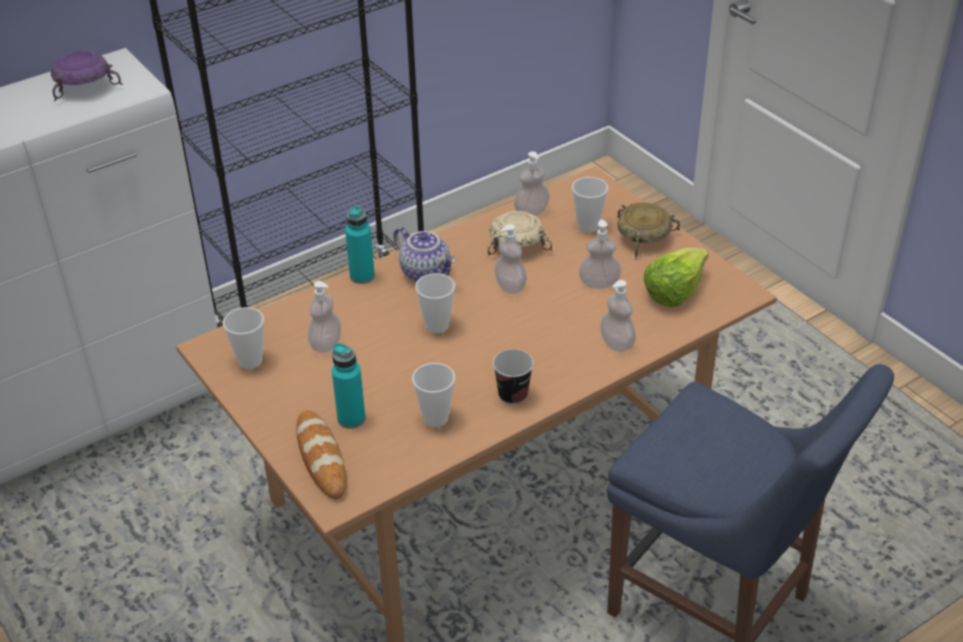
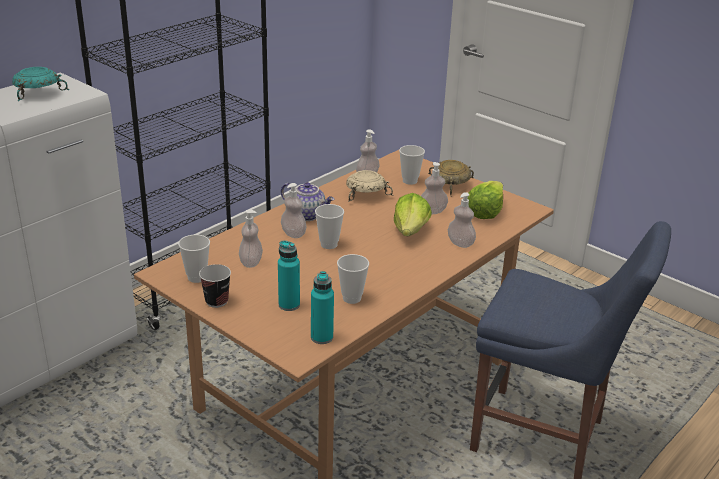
camera: 15 degrees left, 10 degrees down
(85, 87) = (38, 94): purple bowl -> turquoise bowl
(321, 457) = (276, 331): bread -> none
(362, 276) = (261, 221): turquoise bottle -> turquoise bottle (322, 337)
(510, 286) = (371, 218): soap dispenser -> soap dispenser (293, 234)
(513, 395) = (401, 279): cup -> cup (216, 301)
(556, 314) = (410, 231): none -> lettuce

